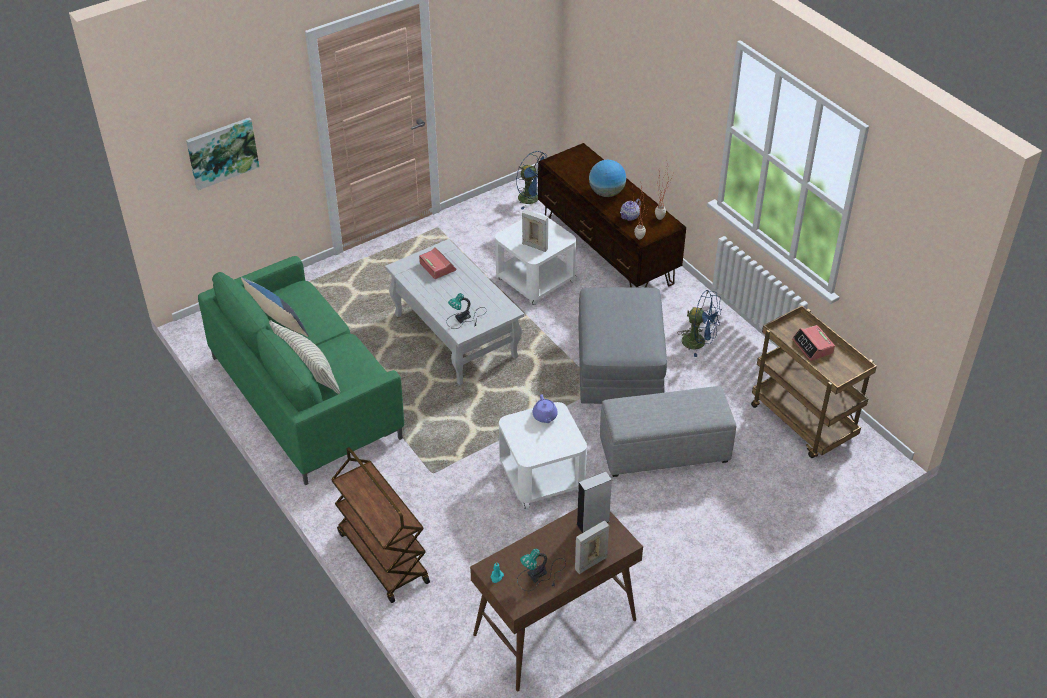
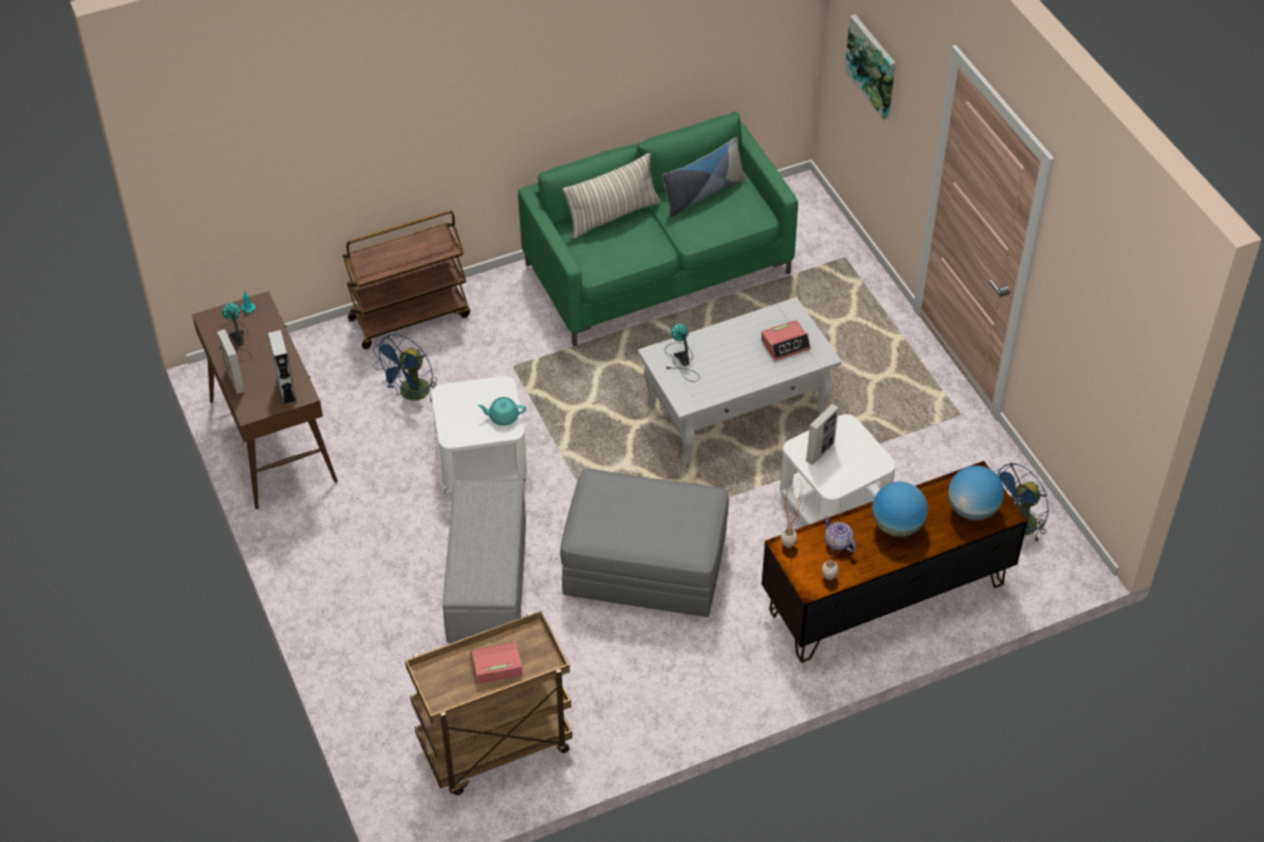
camera: 100 degrees right, 5 degrees up
(545, 416) = (503, 417): purple teapot -> turquoise teapot
(582, 163) = (972, 510): none -> globe
(699, 342) = (673, 665): blue fan -> blue fan (411, 395)

